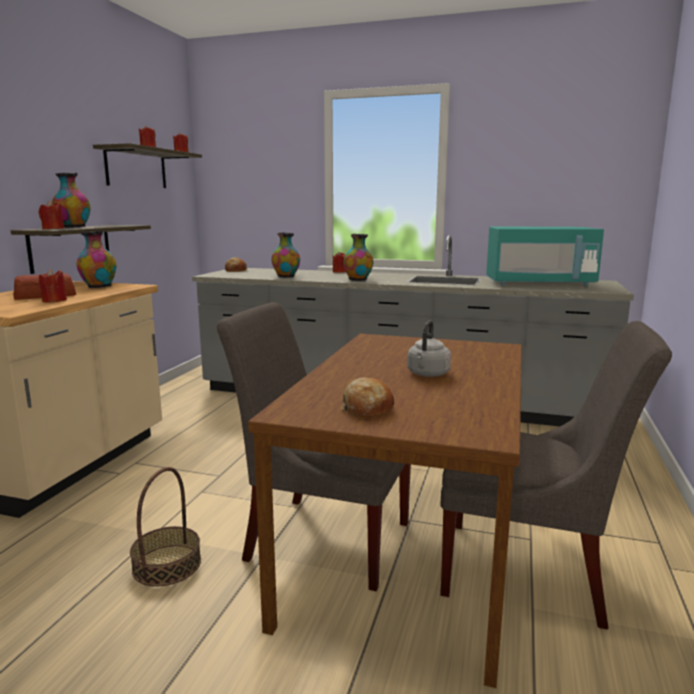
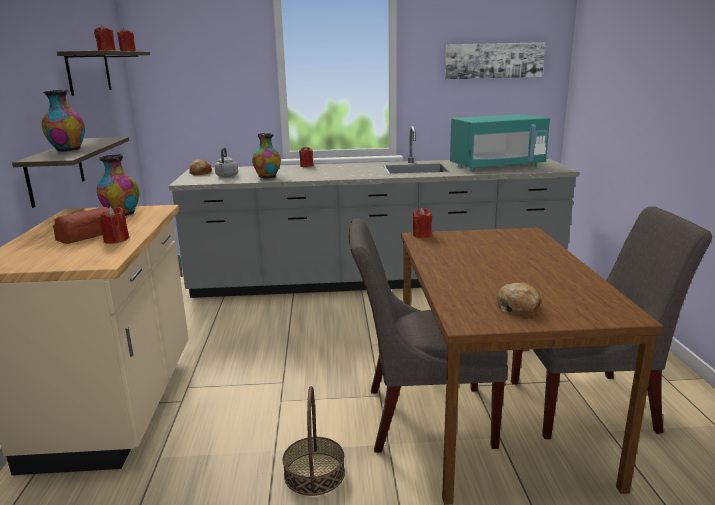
camera: 20 degrees left, 5 degrees up
(53, 229) = (60, 156): red candle -> red candle (422, 235)
(358, 280) = (343, 175): vase -> none
(427, 374) = (514, 267): grey kettle -> grey kettle (226, 176)
(559, 167) = (493, 60): none -> picture

